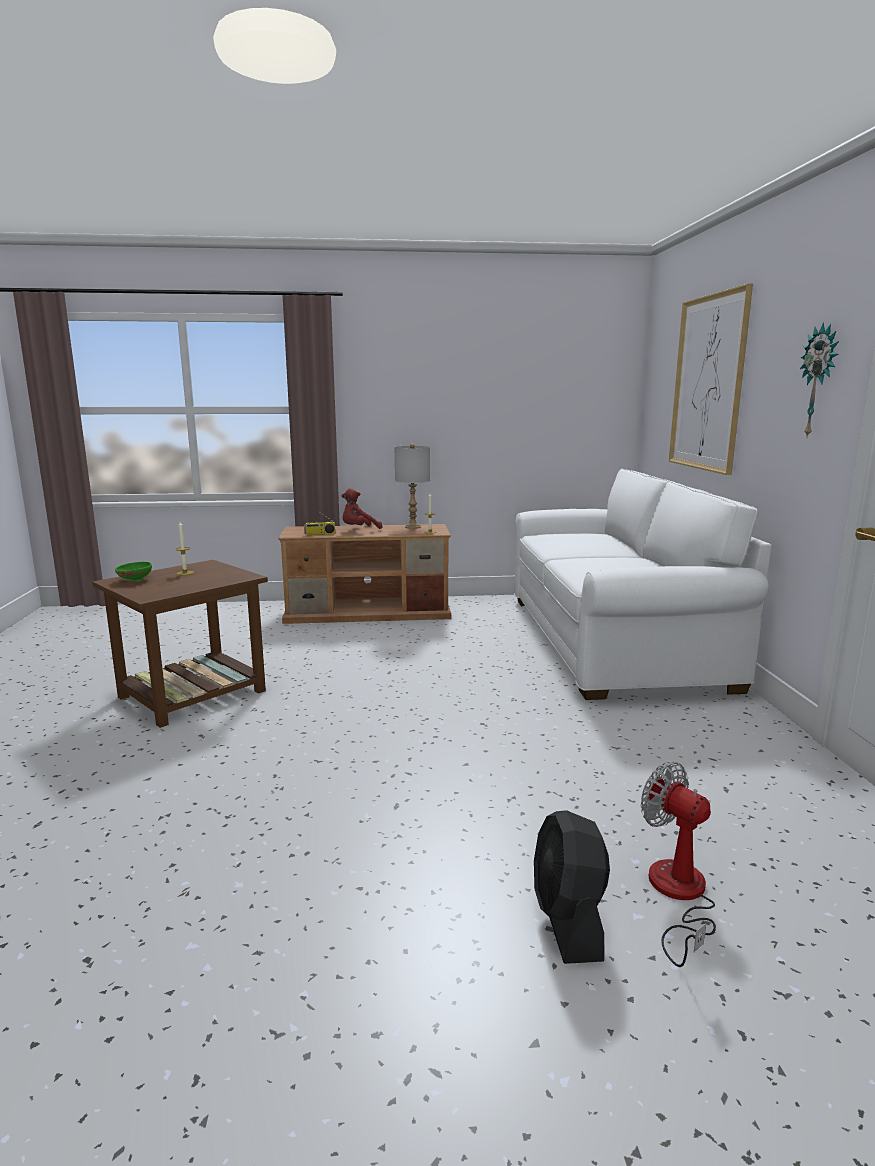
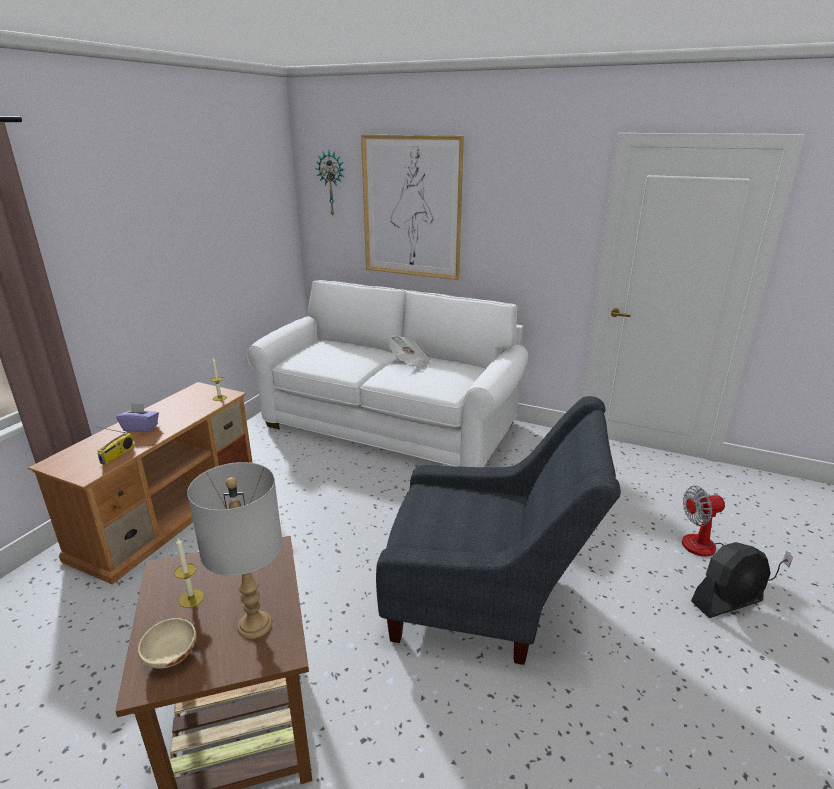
camera: 60 degrees left, 10 degrees up
(134, 580) = (170, 657): green bowl -> beige bowl
(359, 530) = (141, 428): red plush toy -> purple tissue box
(393, 748) = (487, 600): none -> grey armchair
(412, 527) = (182, 399): grey table lamp -> grey table lamp (254, 625)
(568, 920) = (727, 601): black fan -> black fan turned 45 degrees counterclockwise
(619, 559) = (410, 363): none -> newspaper
(819, 381) = (555, 217): wall clock -> wall clock (332, 183)

